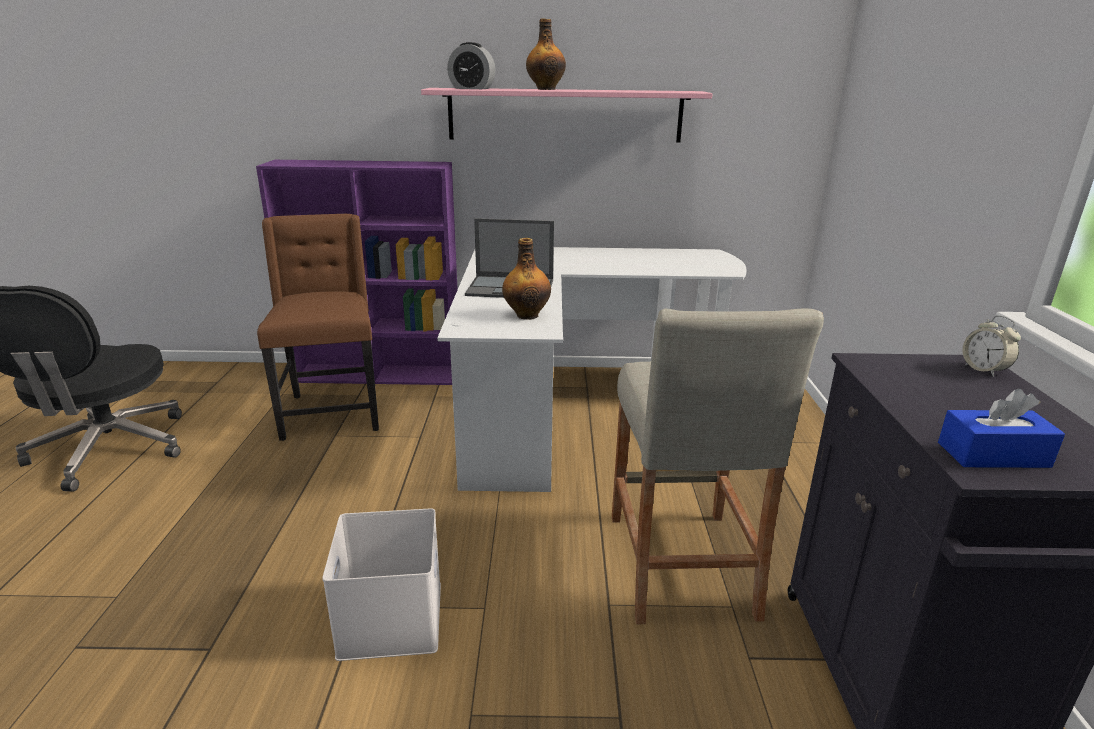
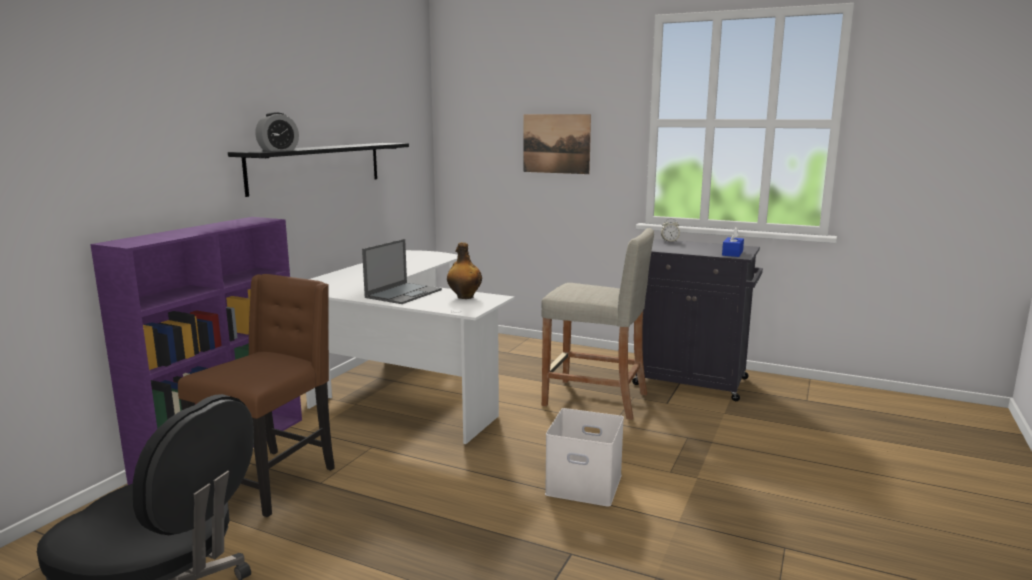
camera: 65 degrees left, 10 degrees down
(332, 412) = (271, 480): brown chair -> brown chair turned 105 degrees clockwise
(545, 89) = (318, 147): bottle -> none
(565, 115) = (317, 167): pink shelf -> black shelf
(951, 109) = (556, 143): none -> picture

